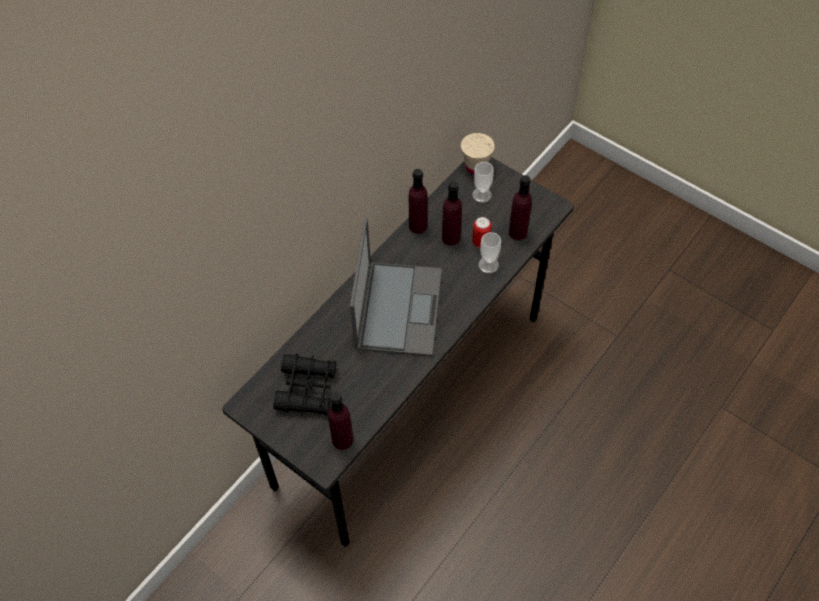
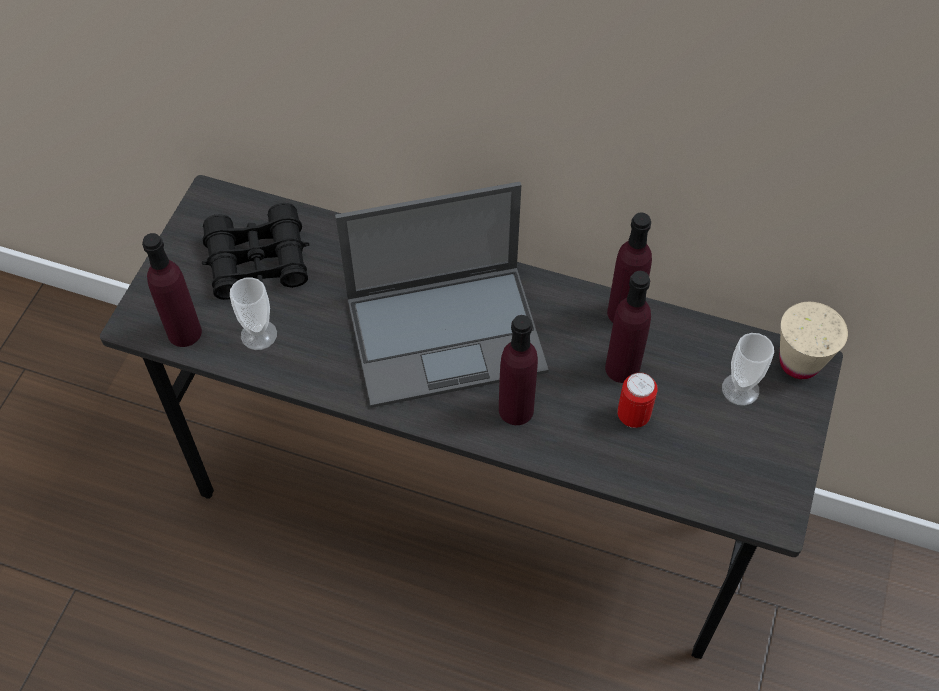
camera: 70 degrees right, 0 degrees up
(488, 265) = (590, 441): cup -> cup (259, 335)
(517, 232) = (684, 469): purple bottle -> purple bottle (516, 409)

